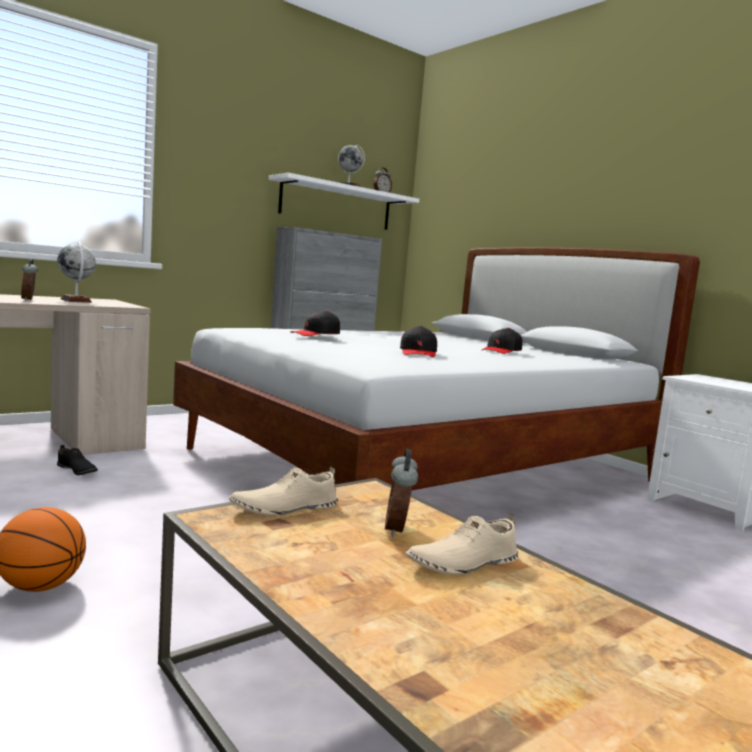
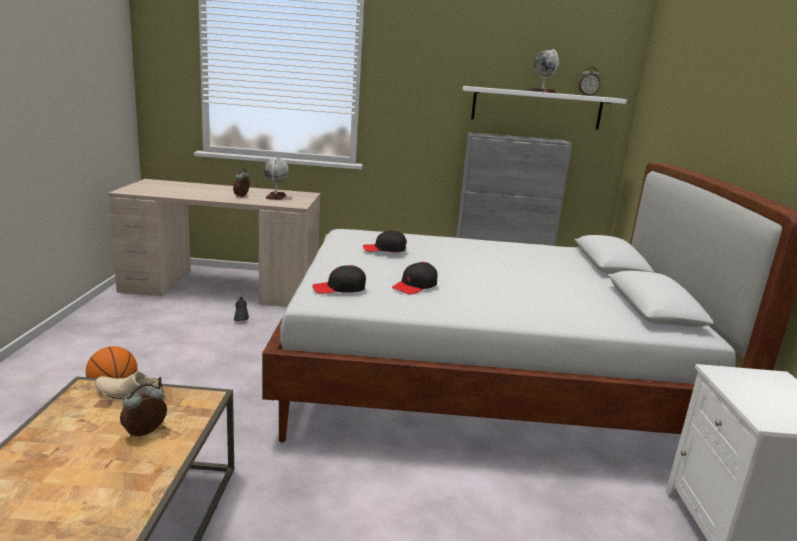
camera: 40 degrees right, 10 degrees up
(462, 563) = (120, 470): beige shoe -> none
(501, 351) = (539, 293): black cap -> black cap (339, 288)

